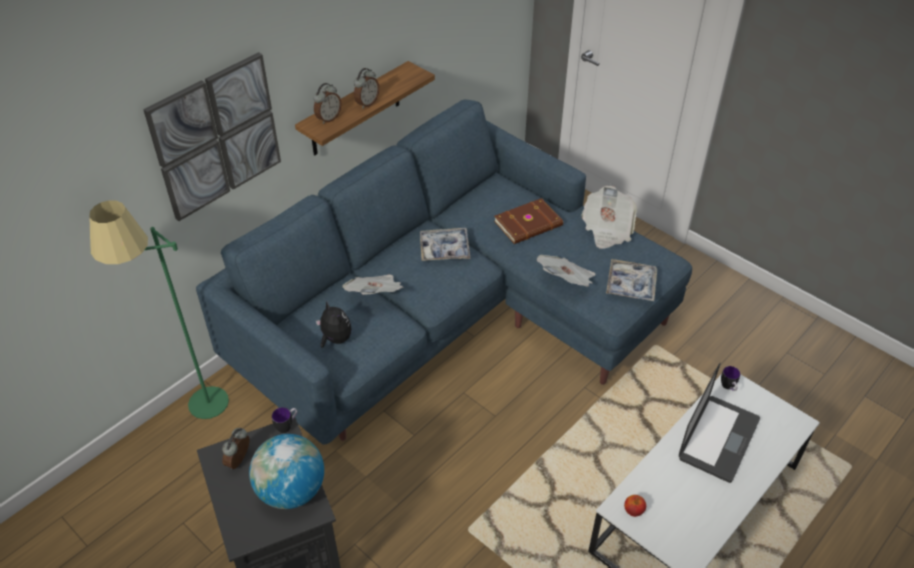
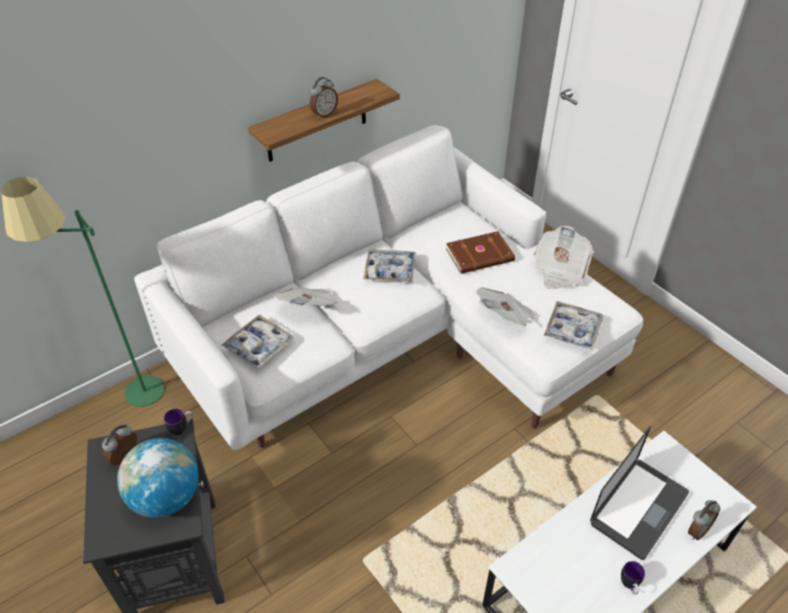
camera: 10 degrees right, 0 degrees up
(216, 136) = (158, 128): picture -> none
(328, 118) = (282, 125): alarm clock -> alarm clock (697, 530)
(335, 339) = (259, 346): plush toy -> tray
(450, 319) = (394, 340): blue sofa -> white sofa
(633, 511) = (529, 574): apple -> none
(728, 388) = (660, 453): mug -> mug (629, 586)

